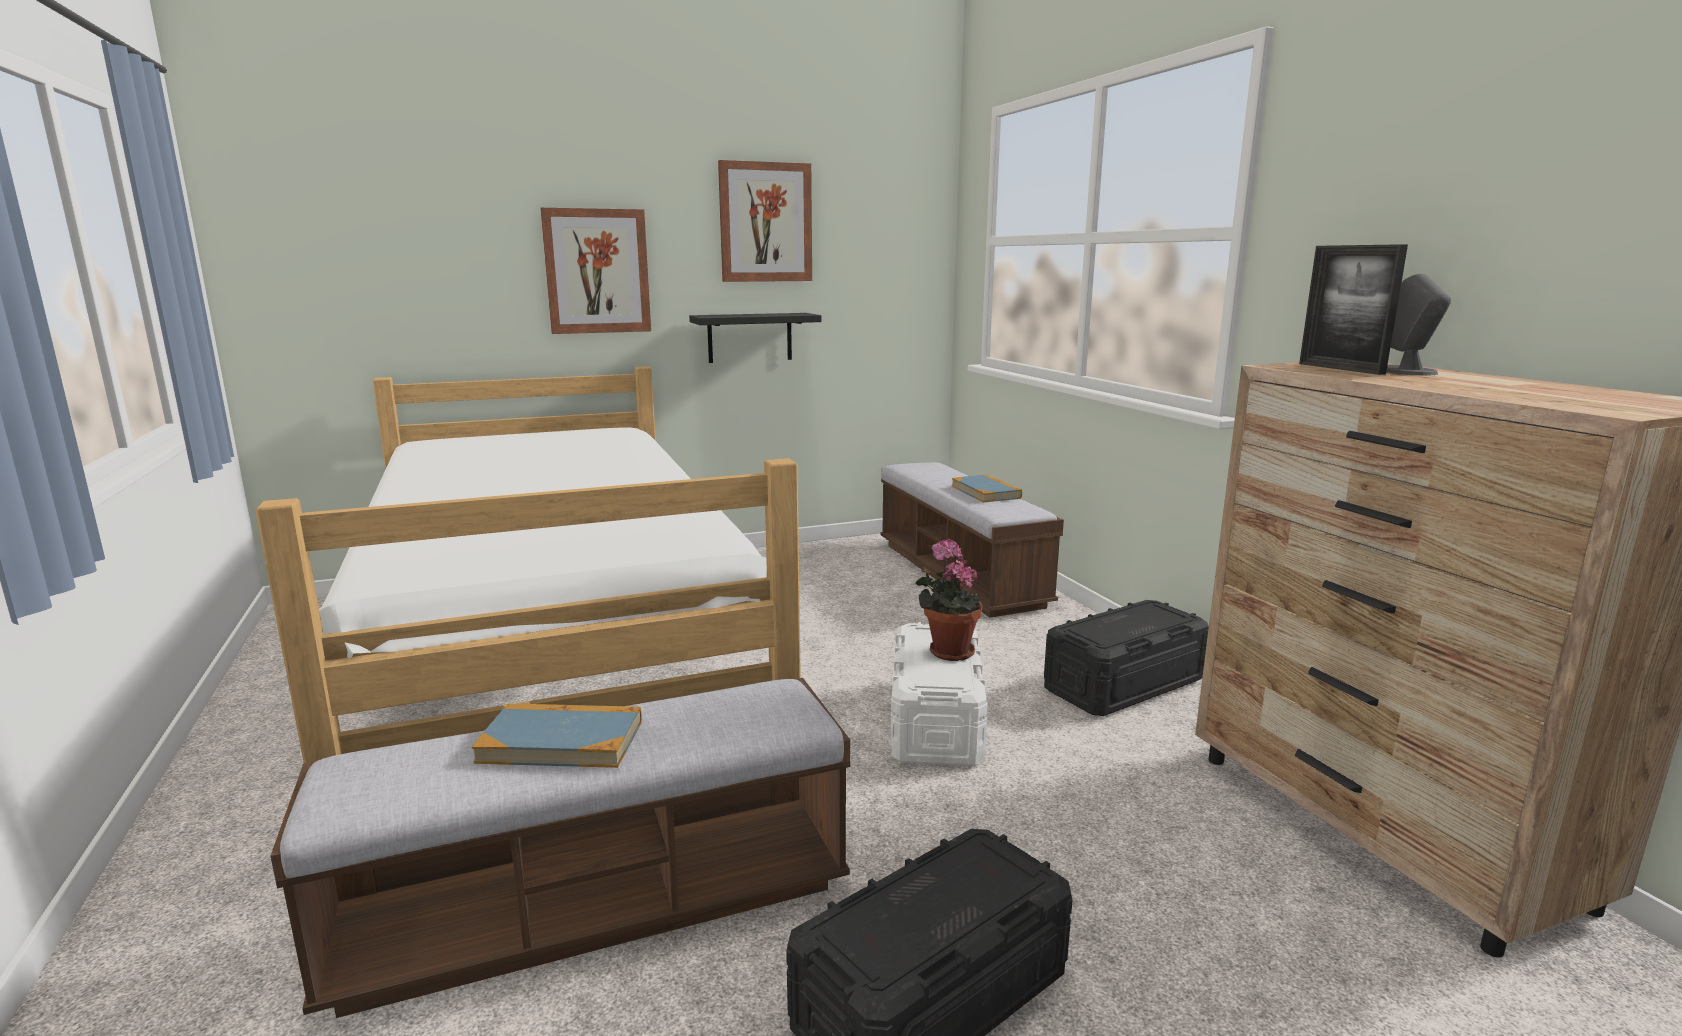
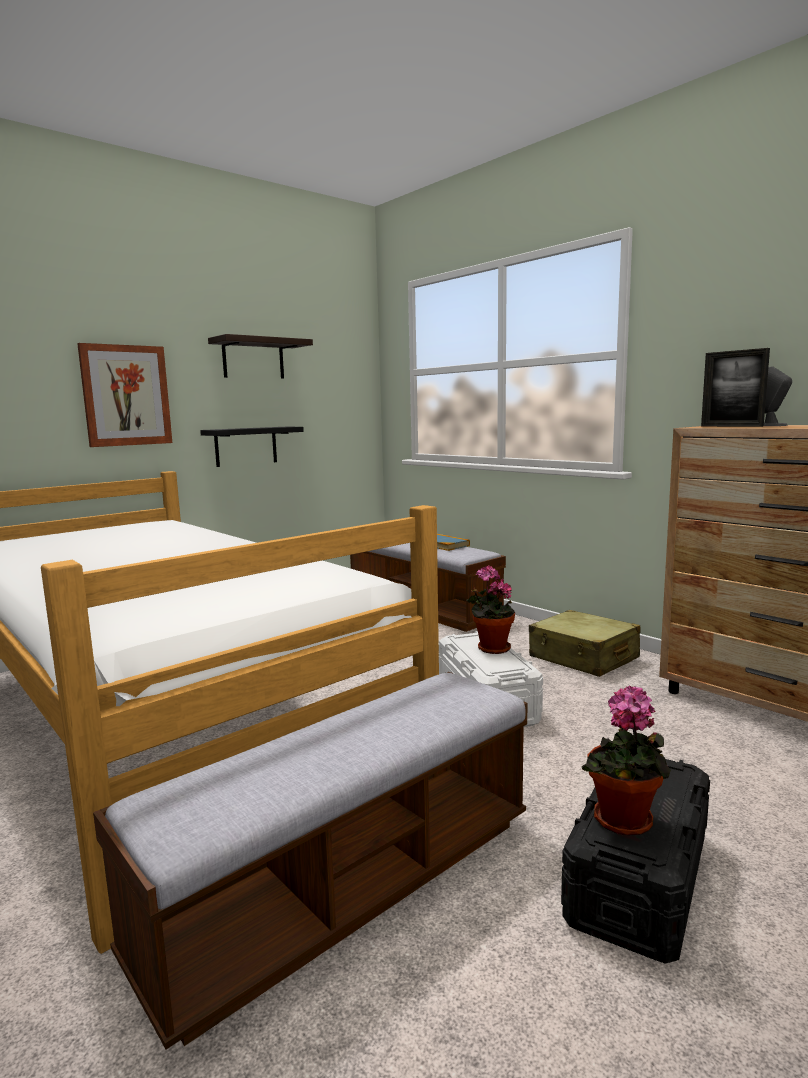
camera: 20 degrees left, 5 degrees down
(561, 741) = (328, 744): book -> none
(765, 222) = (253, 359): picture -> shelf
(882, 924) = (624, 823): none -> potted plant
(1123, 684) = (583, 658): black storage box -> beige suitcase

